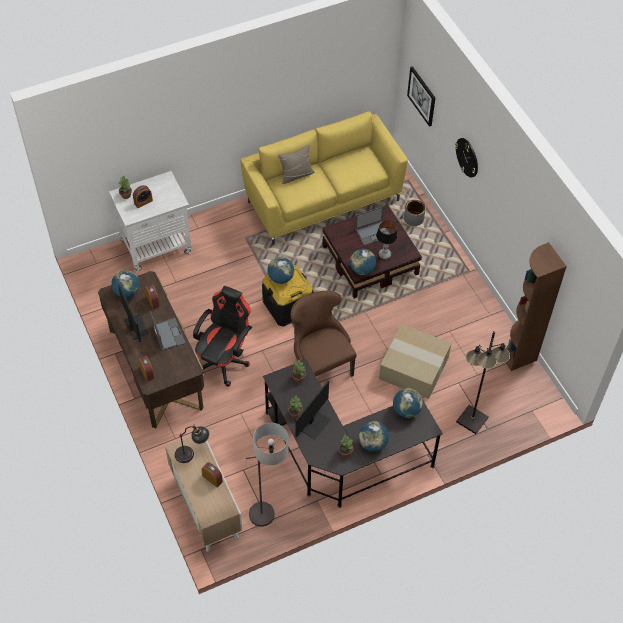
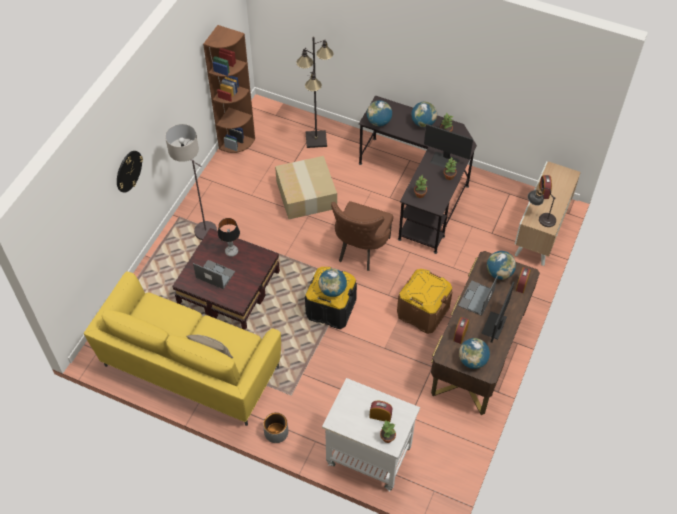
camera: 130 degrees left, 0 degrees up
(224, 360) = (422, 312): black office chair -> brown storage box
(269, 513) = (503, 197): grey floor lamp -> grey floor lamp (200, 228)
(315, 424) = (444, 160): monitor -> monitor turned 150 degrees counterclockwise
(362, 269) = (262, 256): globe -> globe (499, 273)
(413, 218) = (153, 287): grey planter -> grey planter (276, 432)
(422, 96) = (72, 248): picture -> none

